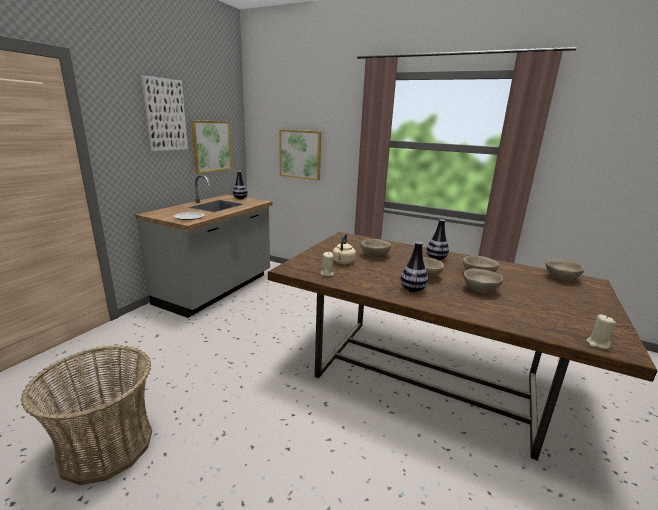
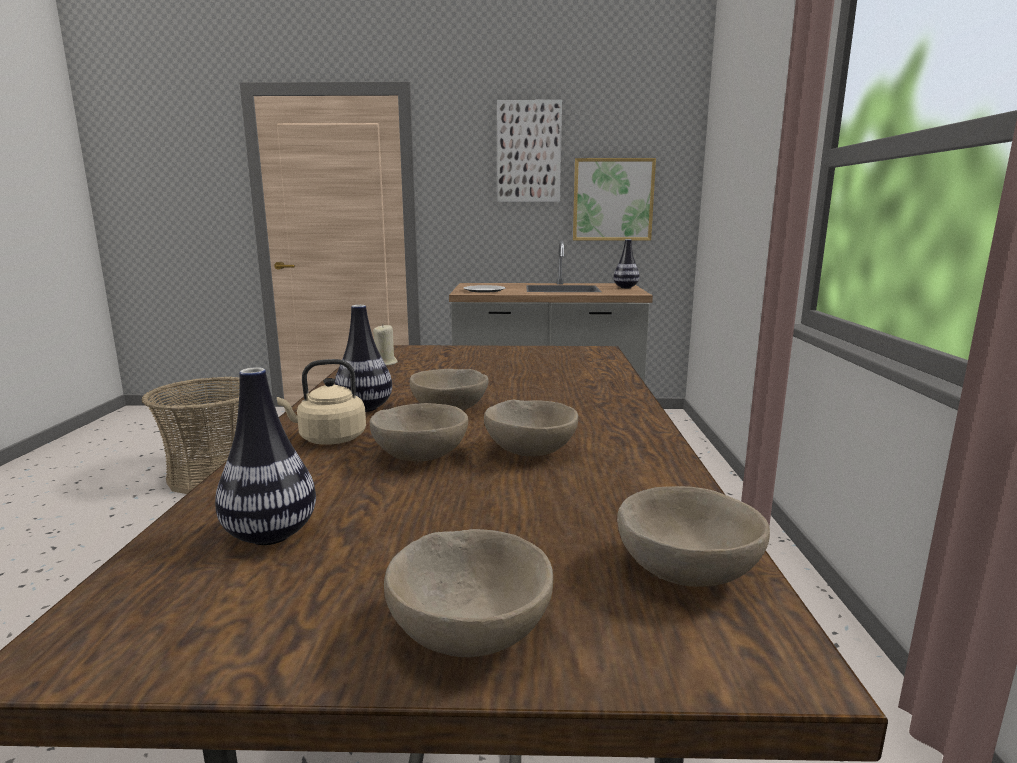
camera: 65 degrees right, 5 degrees down
(300, 154) = (738, 208): picture -> none
(343, 262) = (449, 364): beige kettle -> beige kettle (329, 439)
(375, 255) = (518, 374): beige bowl -> beige bowl (471, 632)
(436, 258) = (582, 411): vase -> vase (271, 535)
(597, 344) = (127, 598): beige candle -> none

